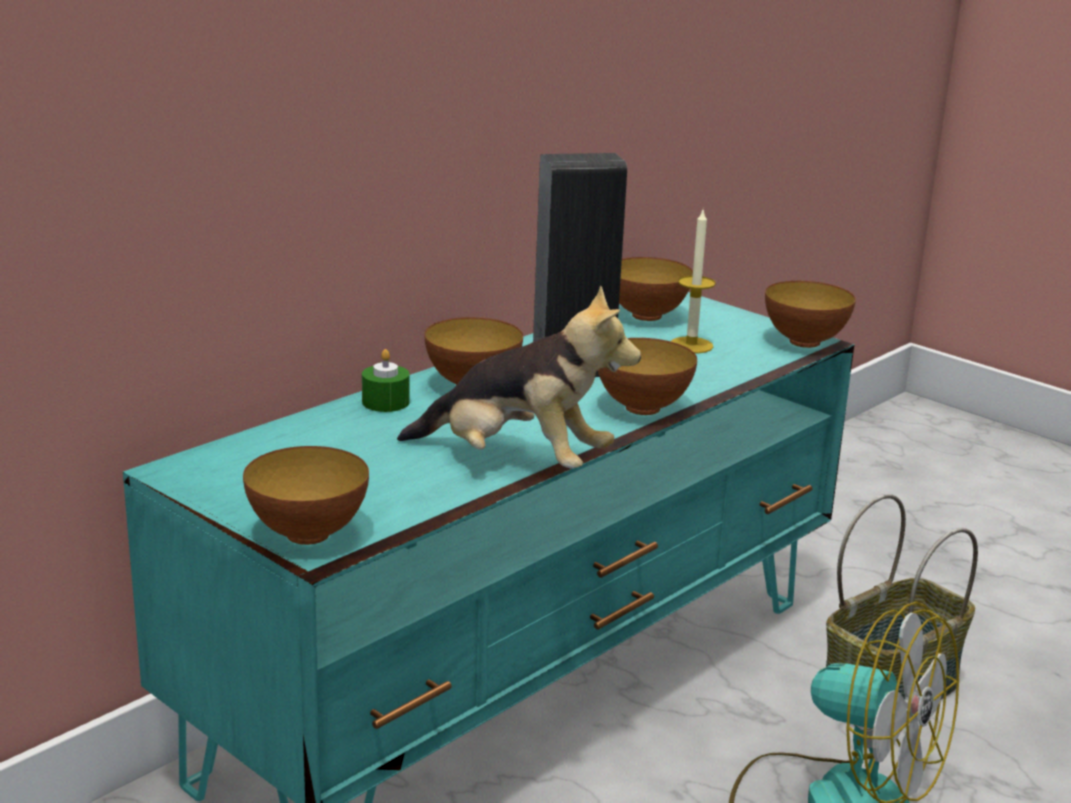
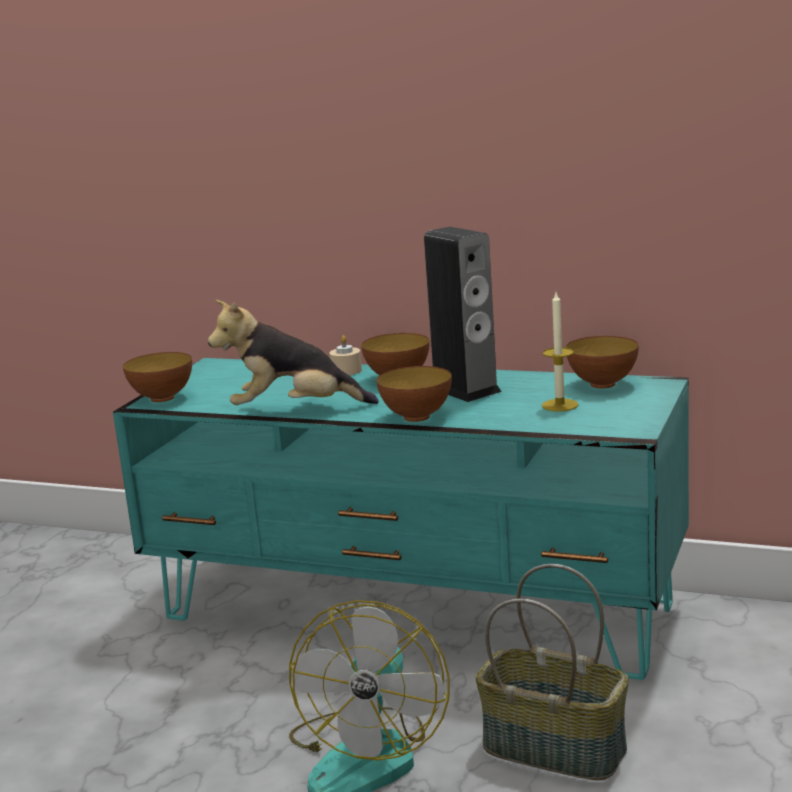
camera: 70 degrees right, 5 degrees down
(385, 402) = (346, 371): green candle -> beige candle
(517, 462) = (294, 410): plush toy -> plush toy turned 90 degrees clockwise
(804, 342) = (627, 430): bowl -> none

